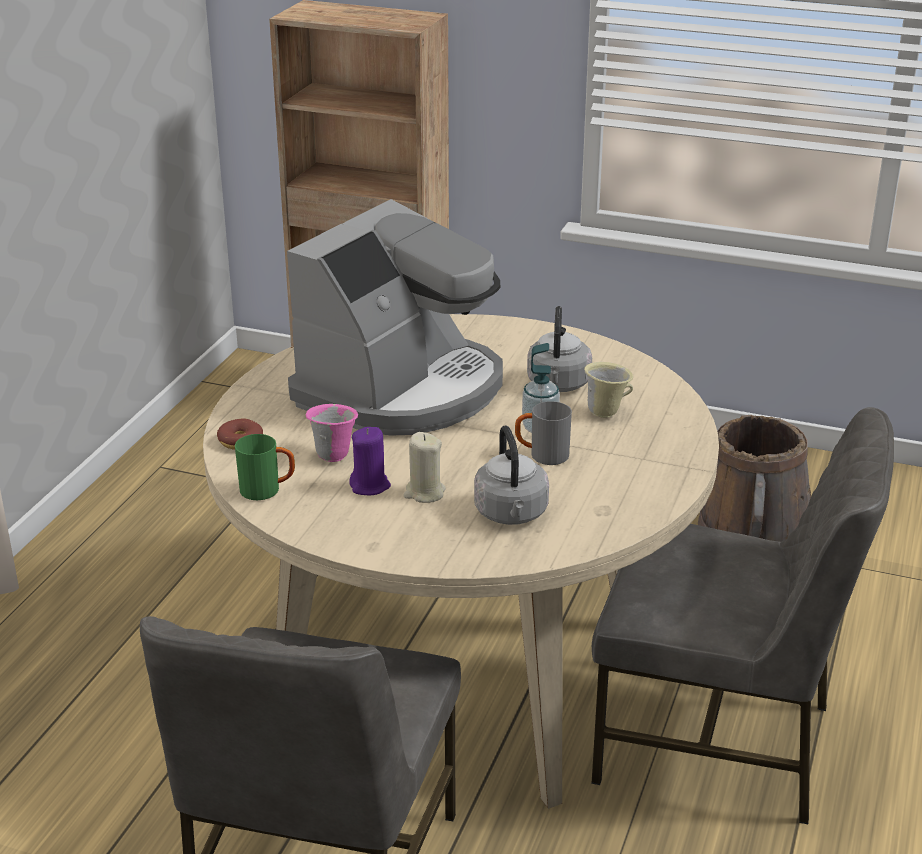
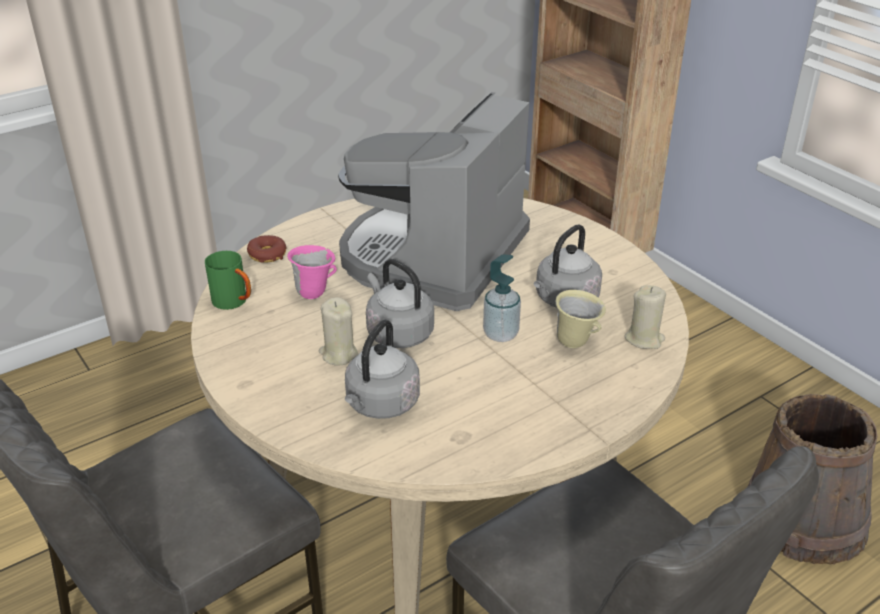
camera: 35 degrees right, 5 degrees up
(370, 486) = (307, 330): purple candle -> none
(403, 390) = (433, 257): coffee machine -> coffee machine turned 135 degrees clockwise
(453, 458) = (398, 333): none -> grey kettle
(542, 456) = (471, 361): grey mug -> none
(653, 391) = (644, 339): none -> beige candle

